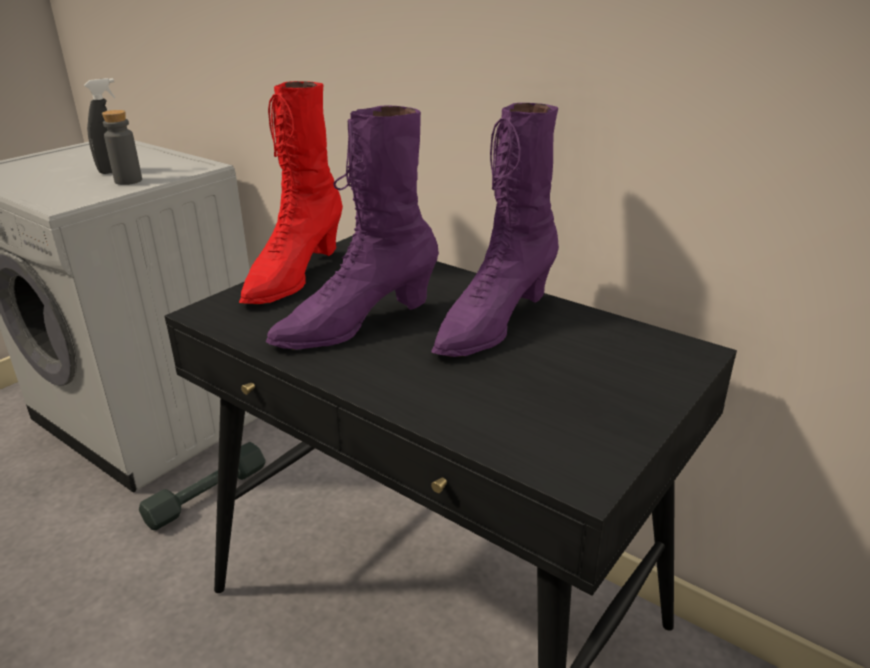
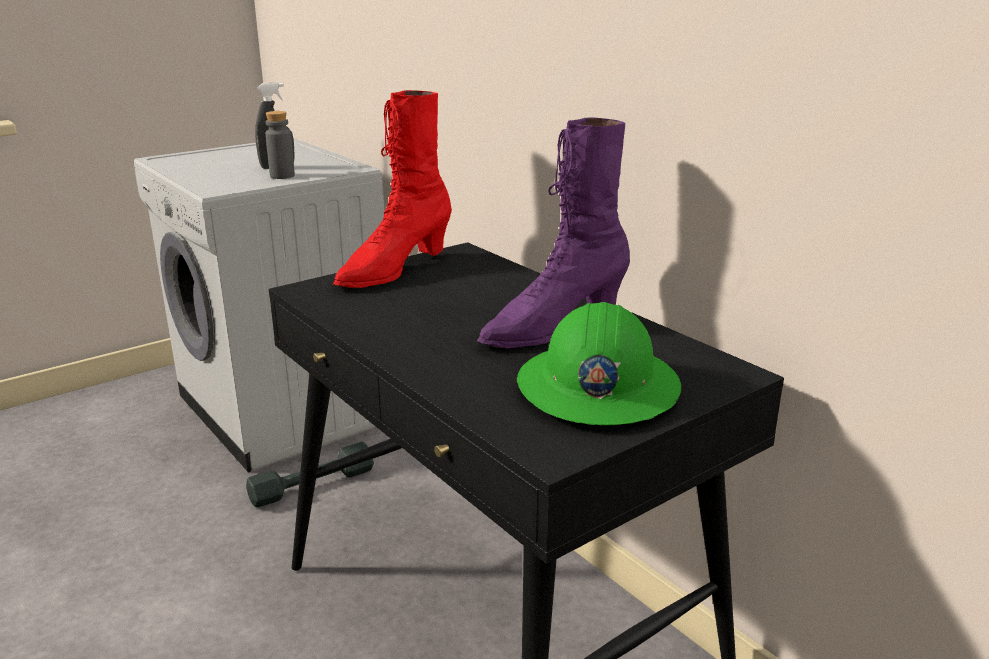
camera: 15 degrees right, 5 degrees down
(356, 324) = (426, 313): purple boot -> none
(577, 389) = (597, 387): none -> green hard hat

